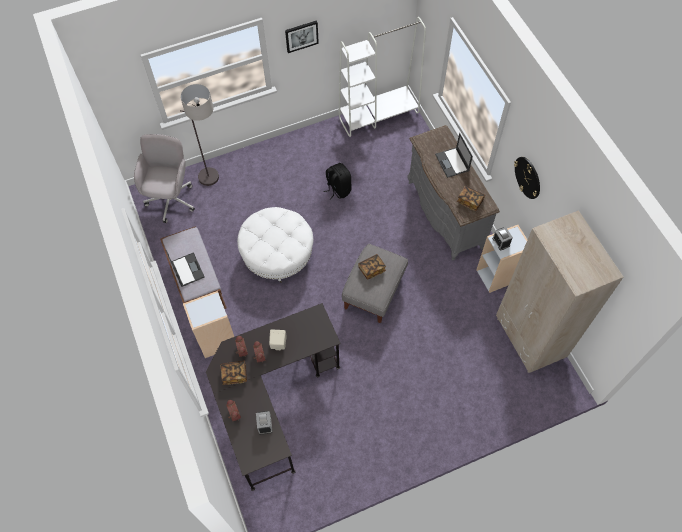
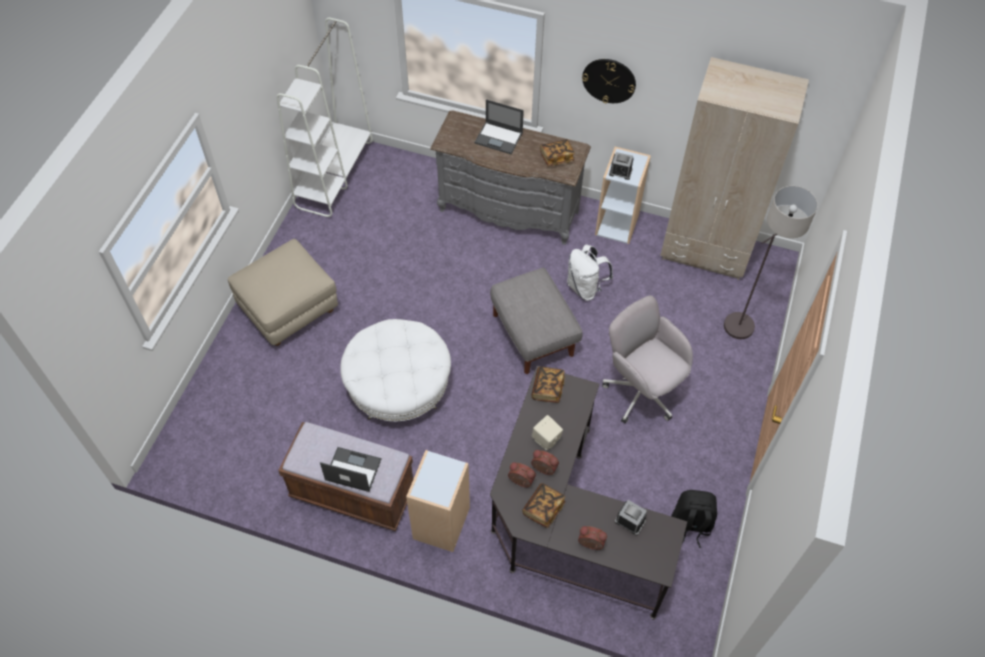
camera: 50 degrees left, 5 degrees down
(172, 200) = (212, 439): grey office chair -> grey office chair (640, 392)
(214, 178) = (233, 375): grey floor lamp -> grey floor lamp (745, 322)
(275, 168) = (289, 309): none -> beige ottoman
(301, 36) = (236, 114): picture -> none
(338, 189) = (381, 274): black backpack -> black backpack (690, 525)
(371, 269) = (527, 303): book -> book (547, 389)
(433, 293) = (585, 288): none -> white backpack

